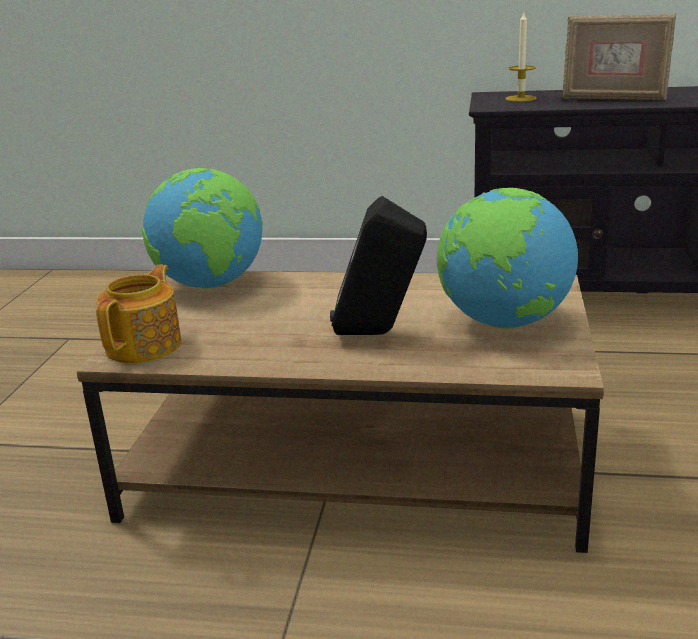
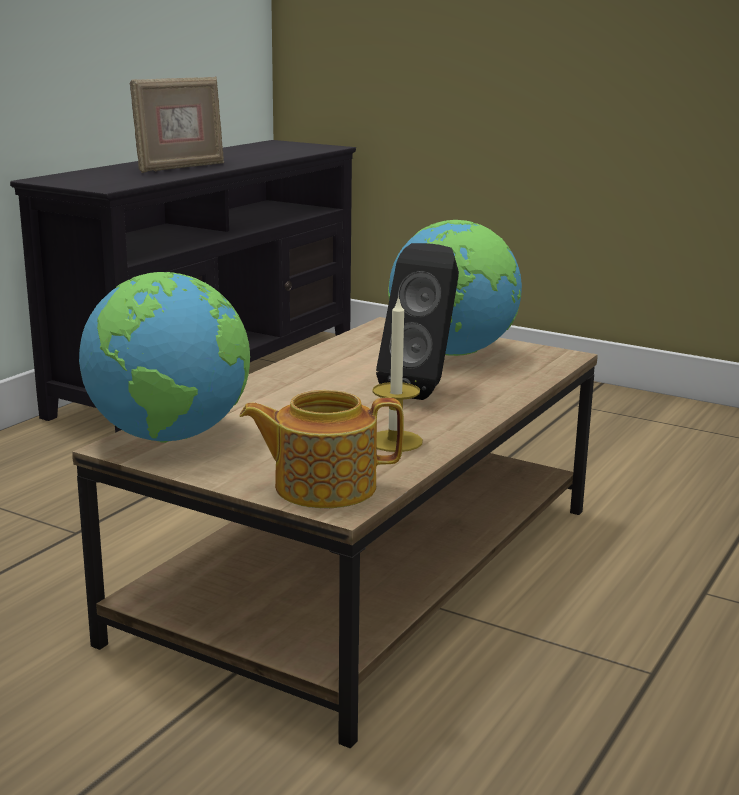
camera: 70 degrees left, 5 degrees down
(146, 345) = (322, 487): teapot -> teapot turned 45 degrees counterclockwise
(520, 98) = (98, 178): candle -> candle (395, 441)

